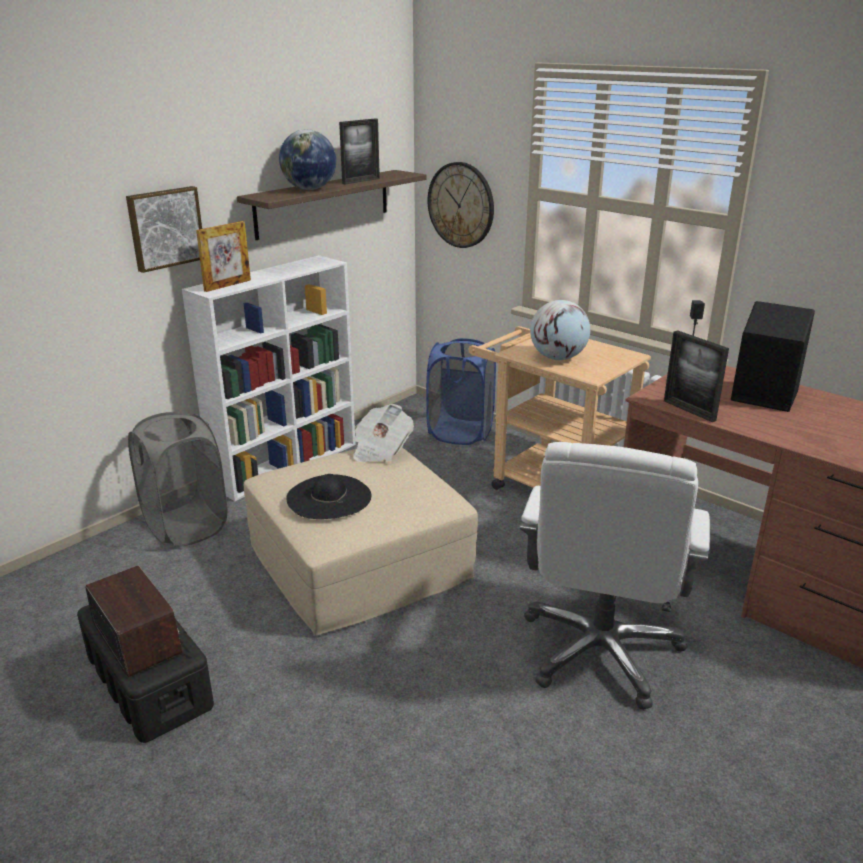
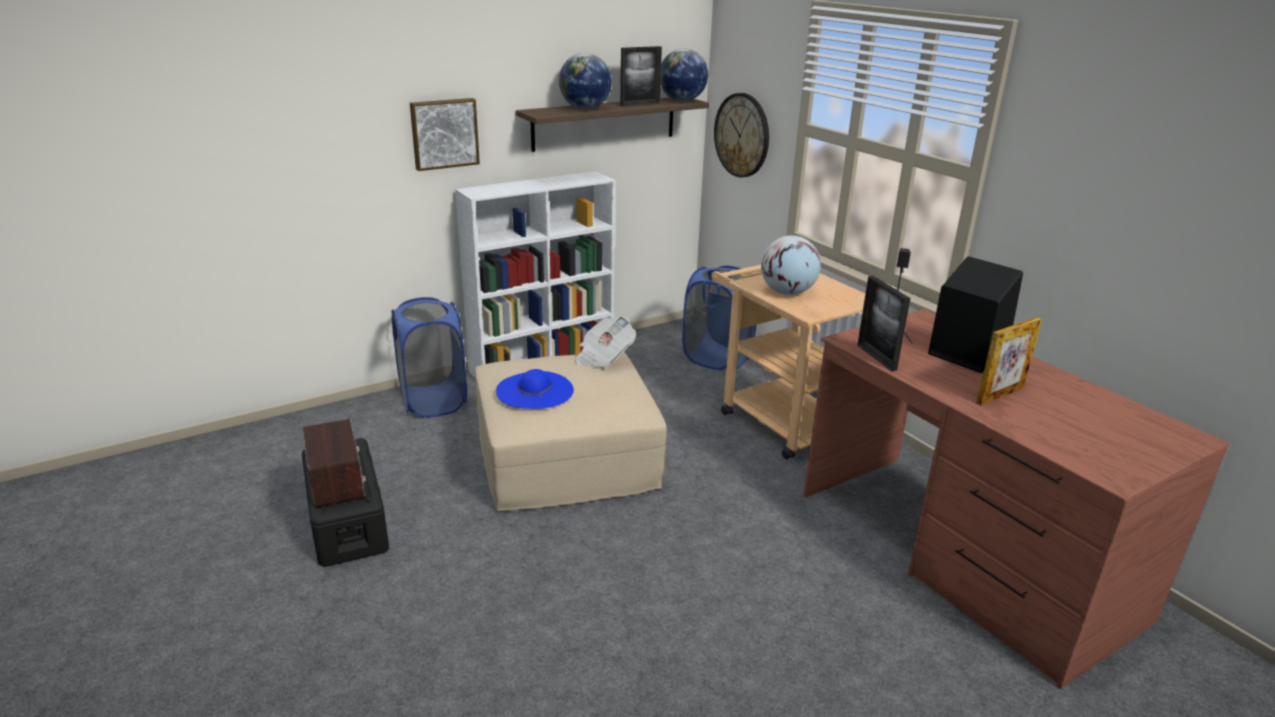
camera: 15 degrees right, 0 degrees up
(185, 526) = (433, 401): grey laundry basket -> blue laundry basket
(227, 285) = (495, 190): picture frame -> picture frame (1000, 395)
(329, 497) = (535, 390): black hat -> blue hat
(398, 174) = (682, 101): none -> globe
(600, 650) = (748, 576): white office chair -> none

